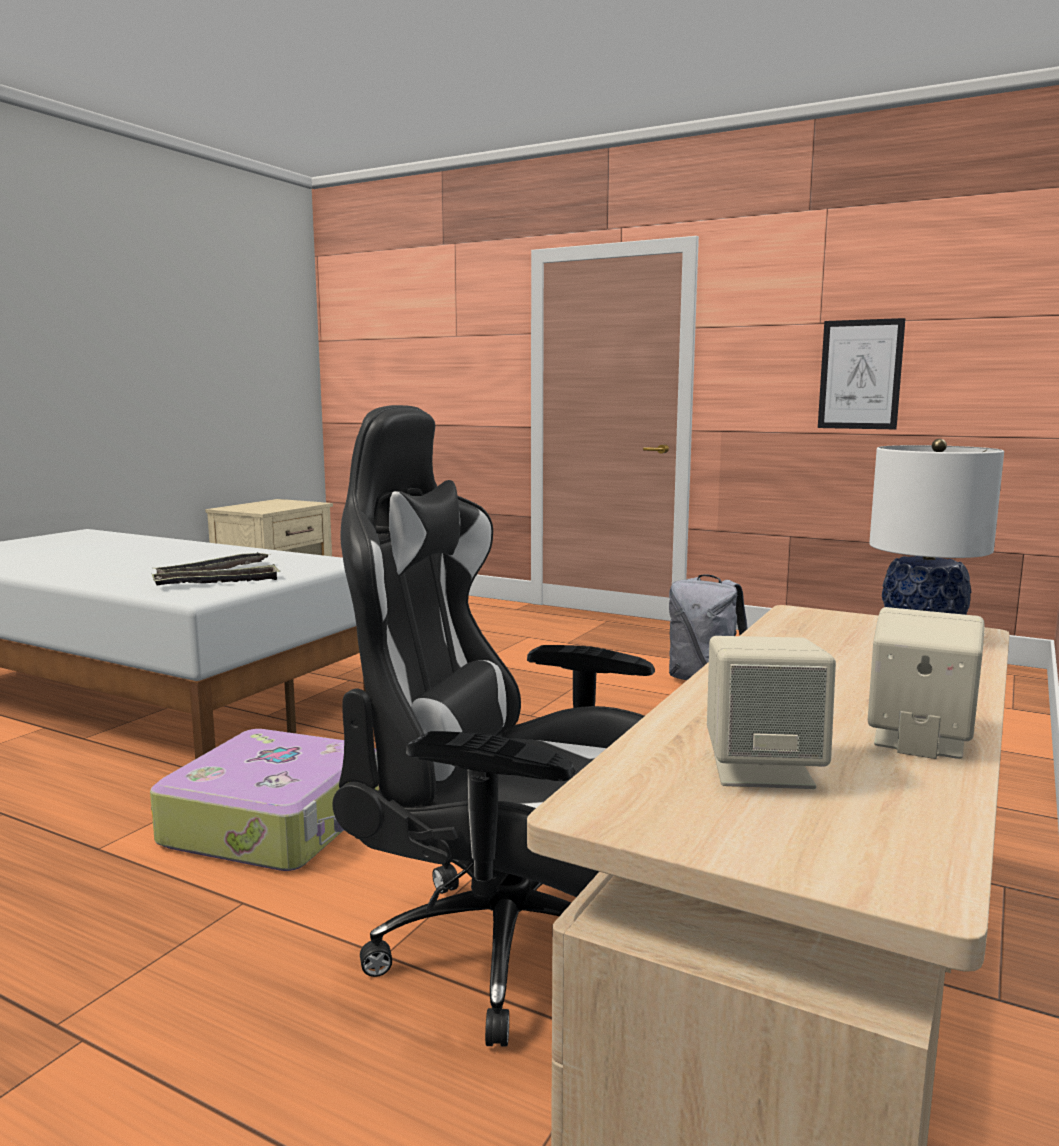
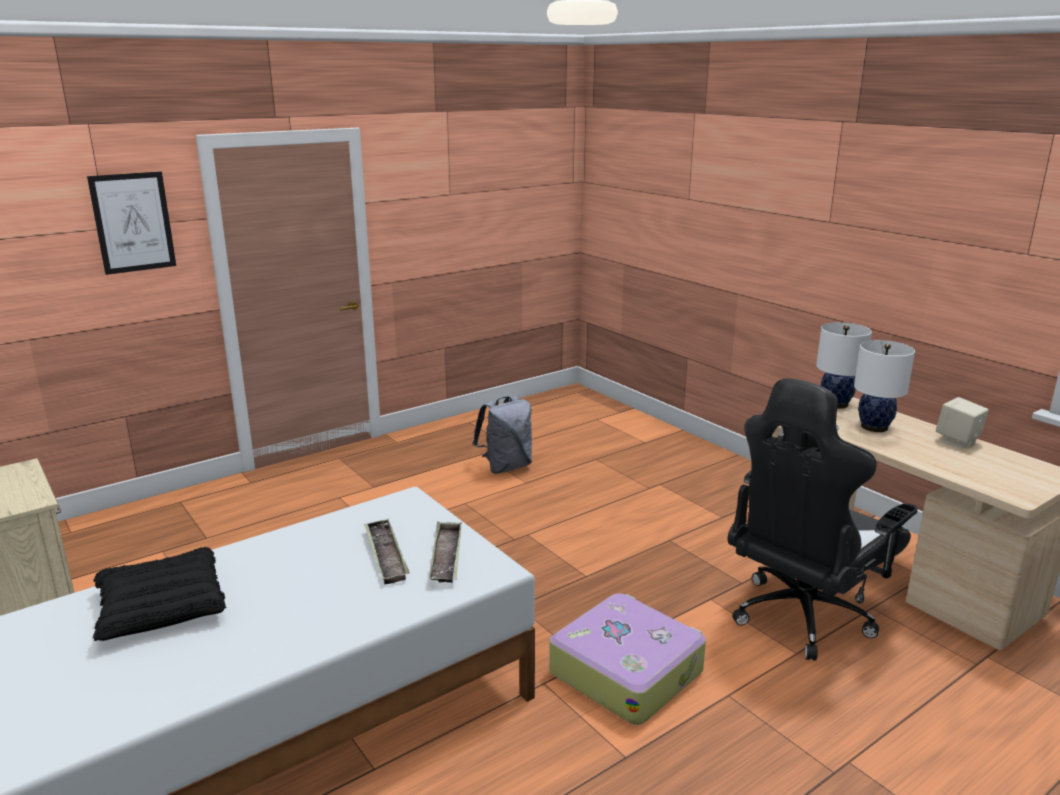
camera: 65 degrees left, 10 degrees up
(113, 546) = (161, 606): none -> black pillow
(762, 770) = (985, 469): beige speaker -> none
(845, 667) = (874, 427): none -> white table lamp
(860, 374) = (478, 228): picture -> picture (133, 222)

